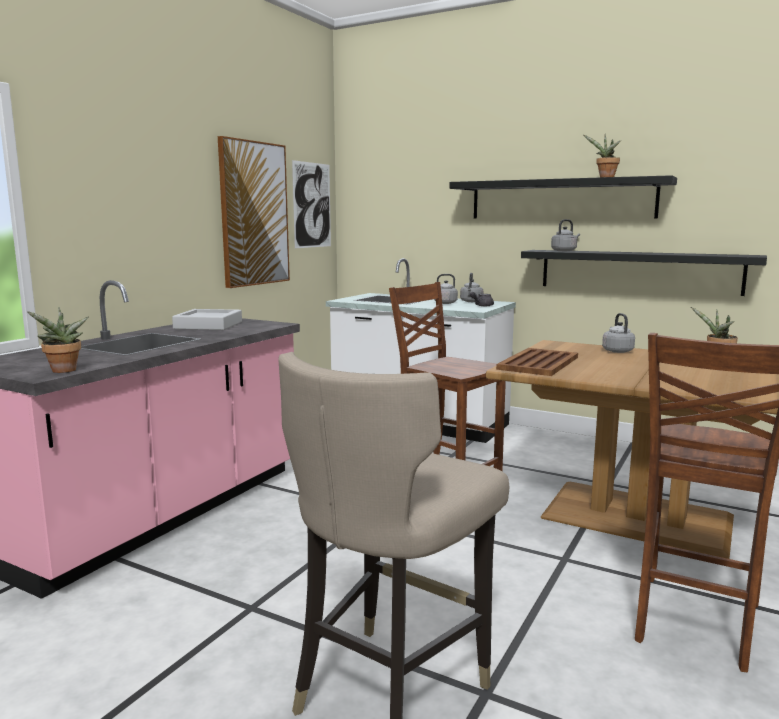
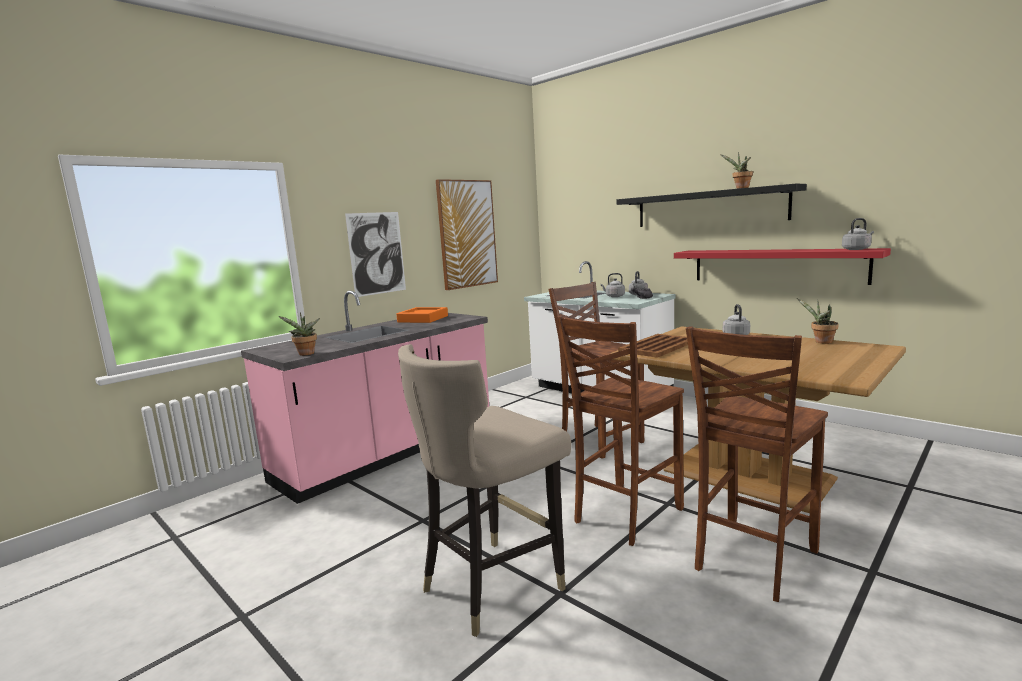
camera: 15 degrees right, 0 degrees up
(208, 325) = (423, 319): grey tray -> orange tray
(312, 205) = (517, 223): picture -> picture (377, 253)
(520, 579) = (625, 515): none -> brown chair
(564, 251) = (711, 251): grey kettle -> grey kettle (857, 249)
(638, 271) = (776, 266): black shelf -> red shelf

